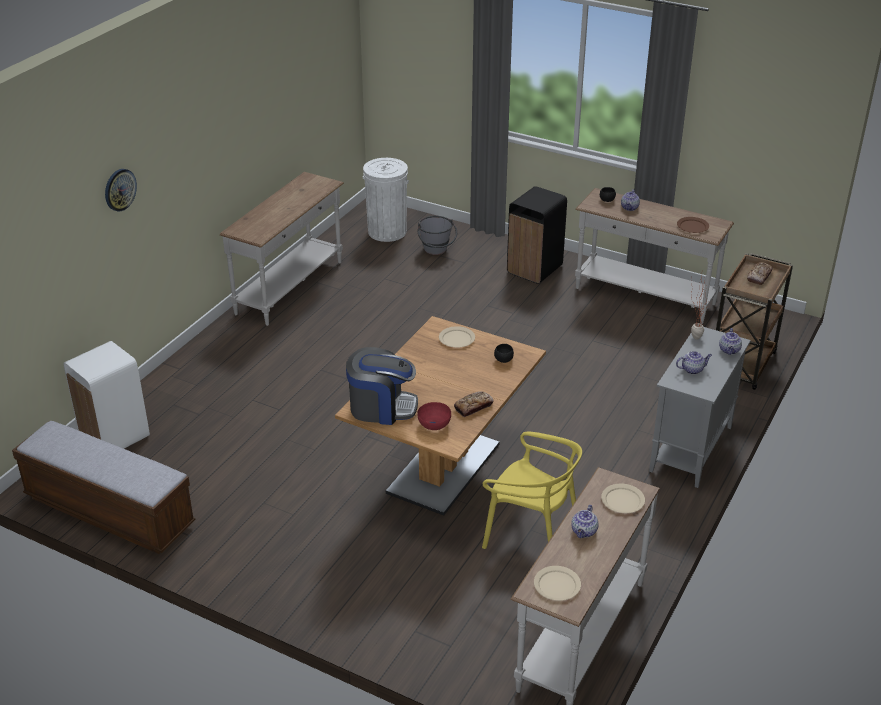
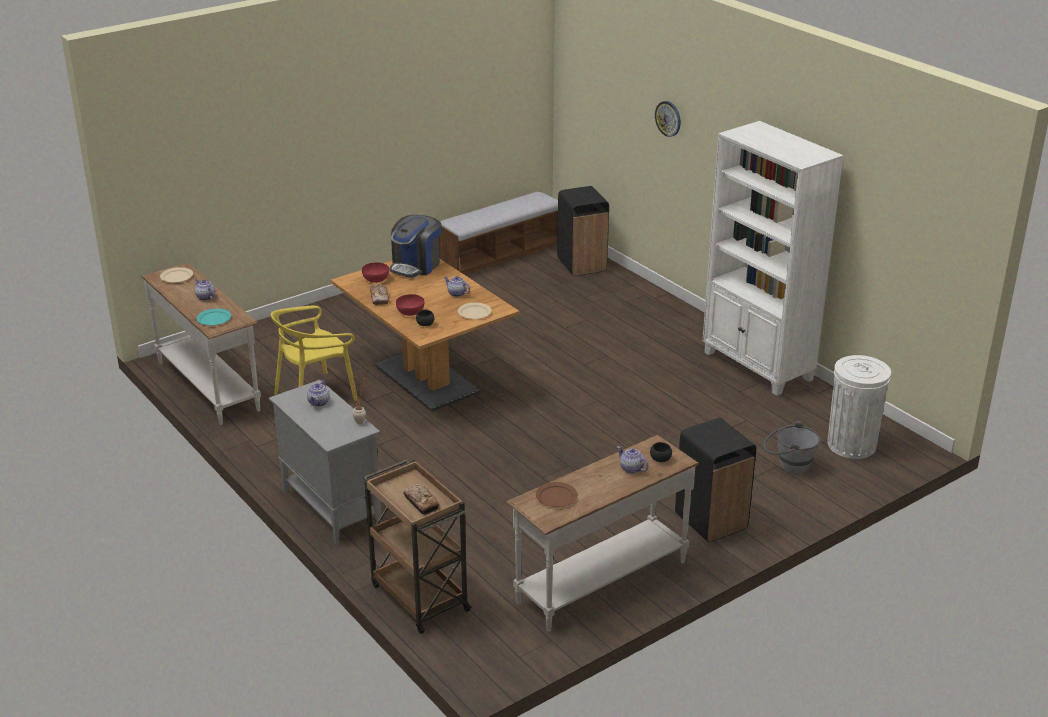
camera: 115 degrees right, 5 degrees down
(115, 437) = (581, 265): white trash can -> black trash can
(290, 288) = (757, 366): white console table -> white bookcase
(487, 376) = (411, 312): none -> red bowl
(622, 500) = (214, 319): beige plate -> turquoise plate
(729, 350) = (323, 432): teapot -> teapot (456, 293)

